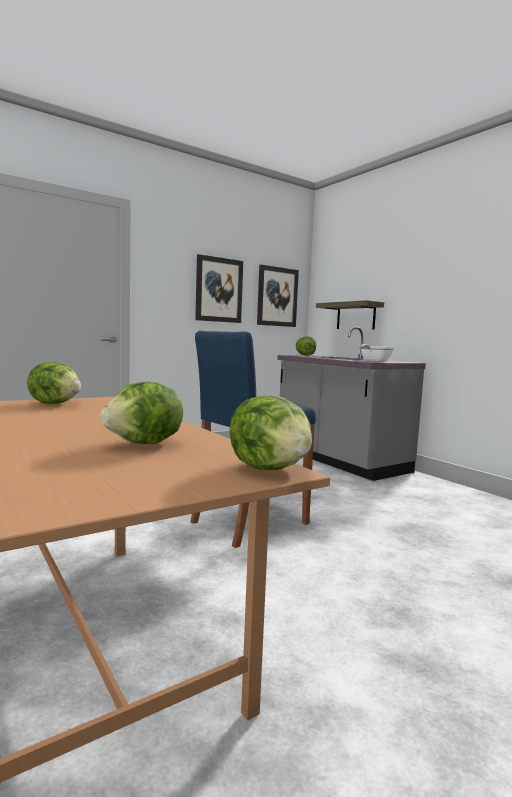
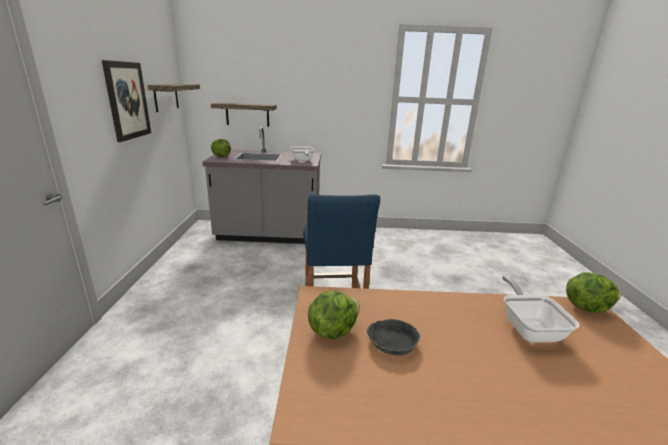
camera: 55 degrees left, 15 degrees up
(54, 413) = (392, 341): none -> grey bowl
(145, 444) = (528, 328): lettuce -> frying pan
(277, 297) = (166, 97): picture -> shelf

